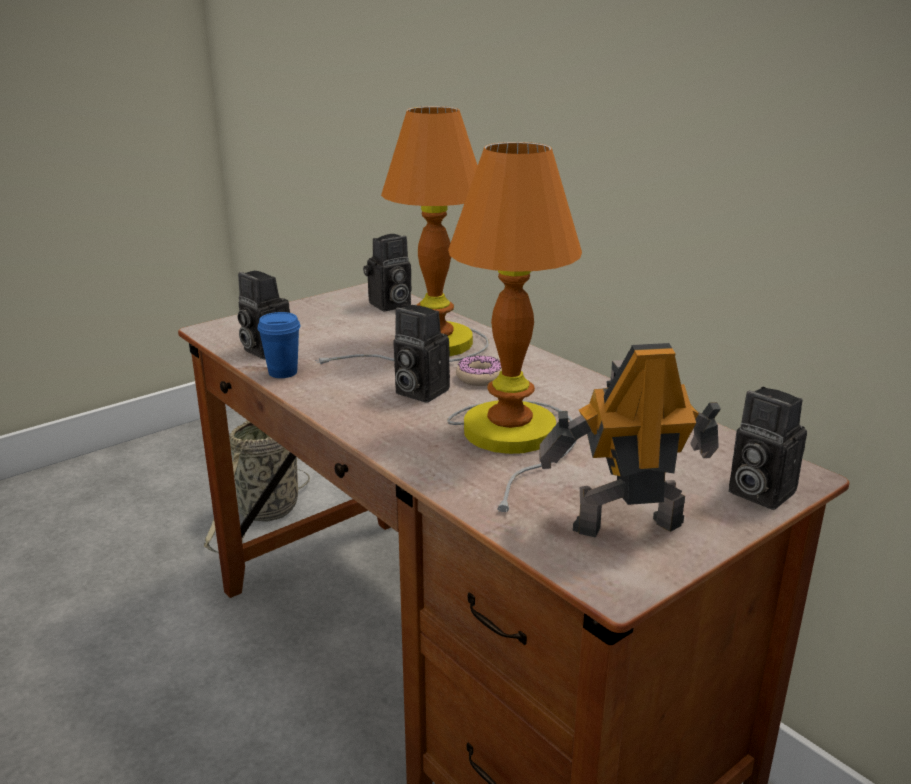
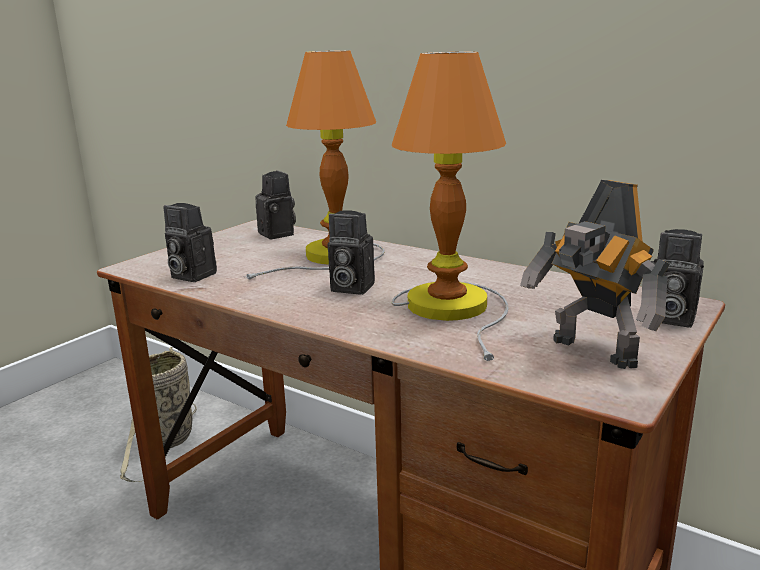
camera: 15 degrees left, 5 degrees down
(283, 372) = (219, 289): blue cup -> none
(389, 305) = (279, 234): camera -> camera turned 75 degrees counterclockwise
(480, 378) = (394, 272): donut -> none
(625, 523) = (591, 353): toy robot -> toy robot turned 105 degrees counterclockwise

